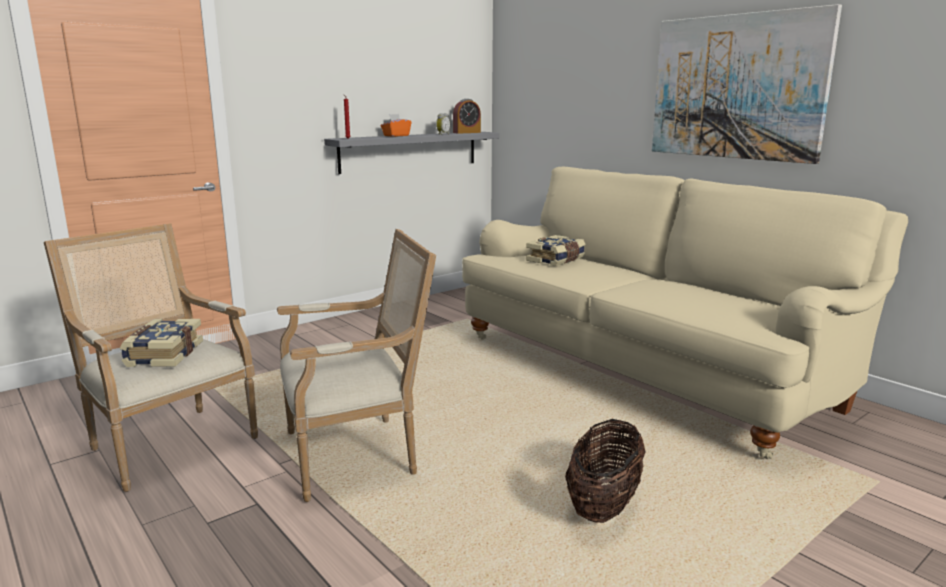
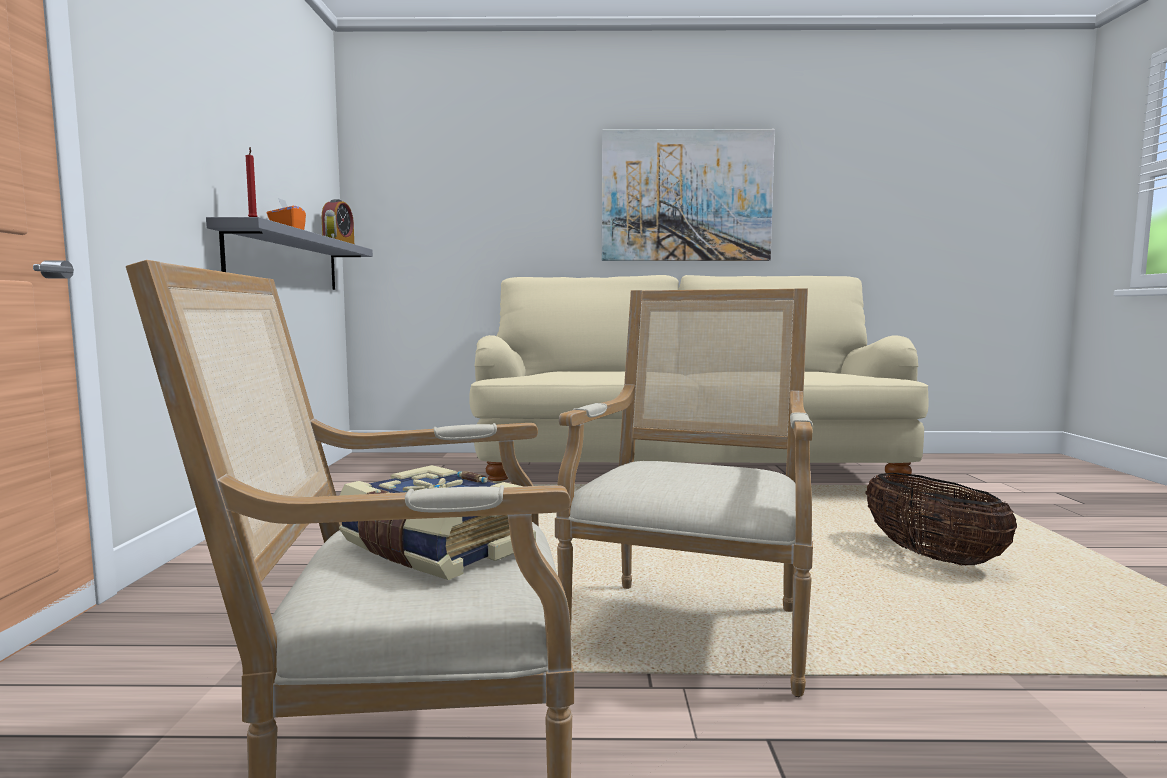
camera: 50 degrees left, 10 degrees down
(556, 260) = (586, 371): book -> none

